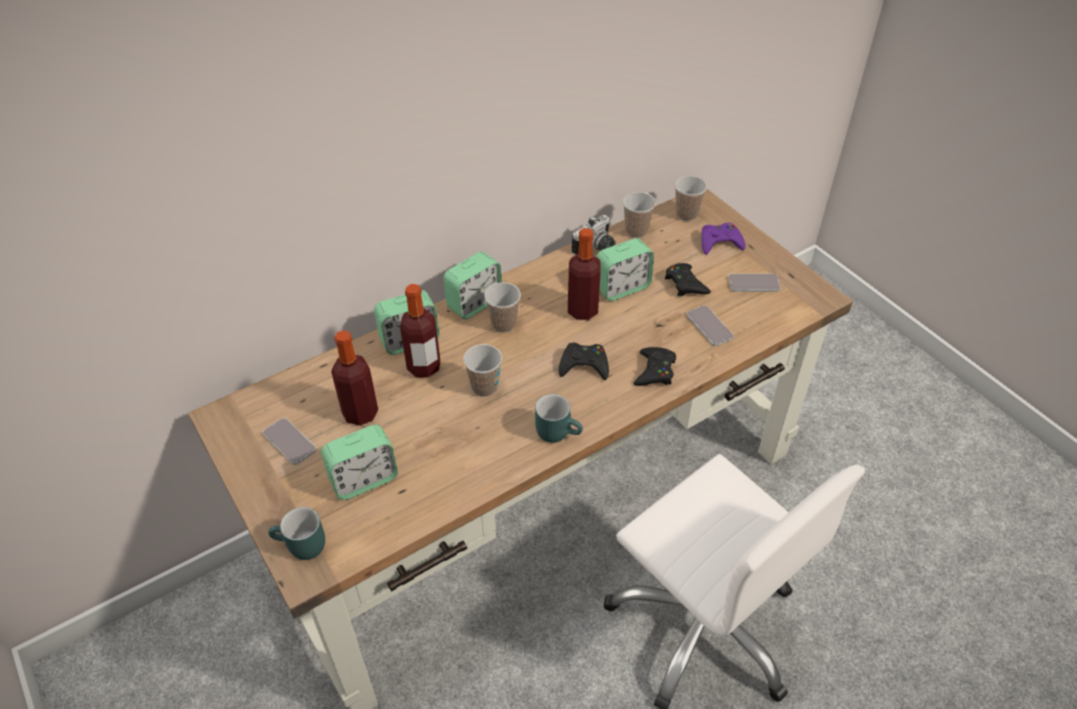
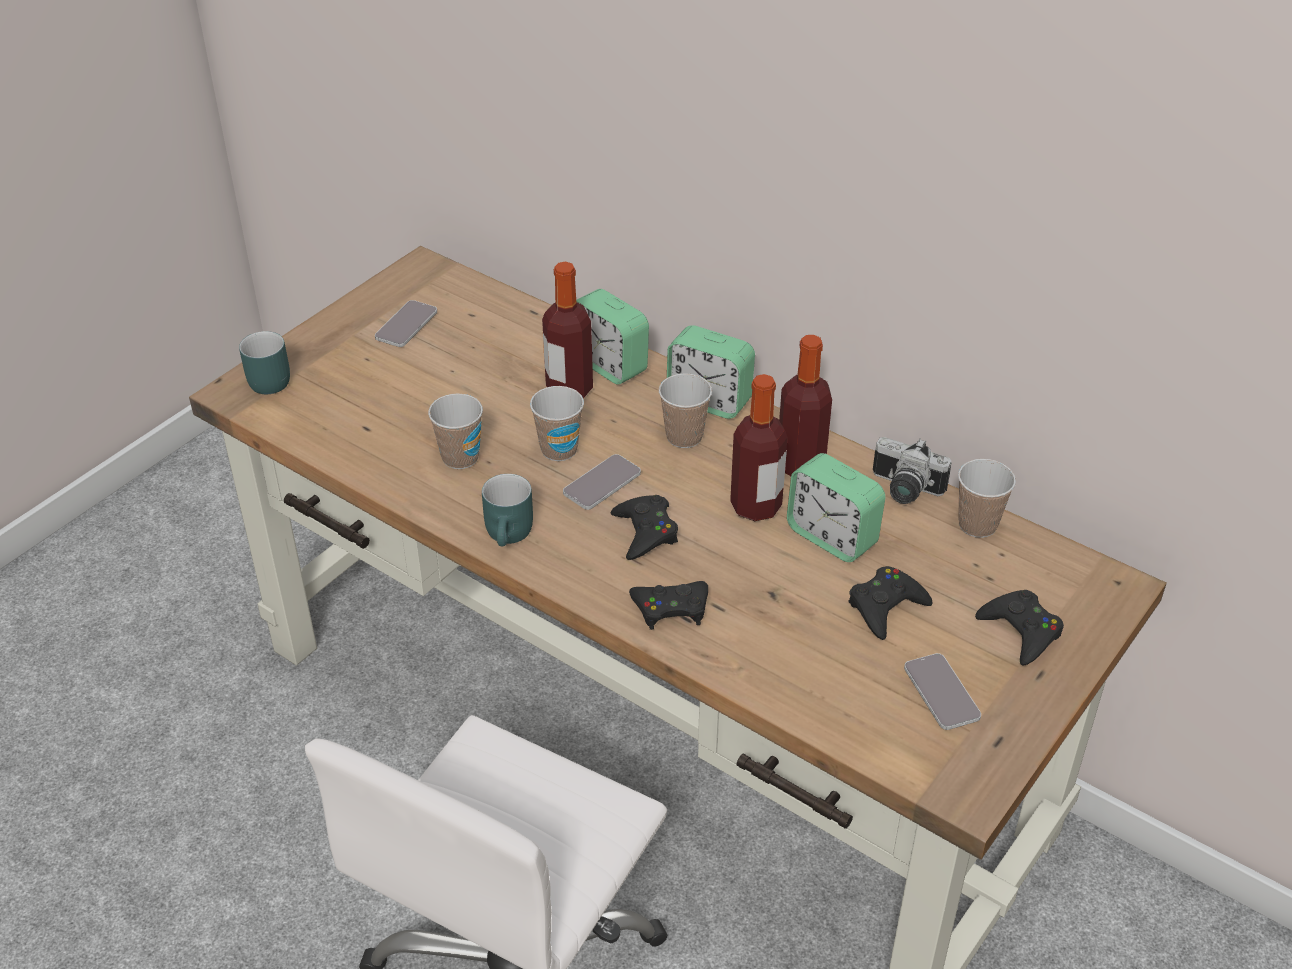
camera: 70 degrees right, 5 degrees down
(360, 413) = (470, 362): bottle -> bottle (800, 465)
(364, 479) = (372, 394): alarm clock -> none
(686, 214) = (1066, 576): cup -> cup (460, 458)
(709, 326) = (802, 653): phone -> phone (602, 483)
(720, 242) = (1021, 631): purple game controller -> black game controller

